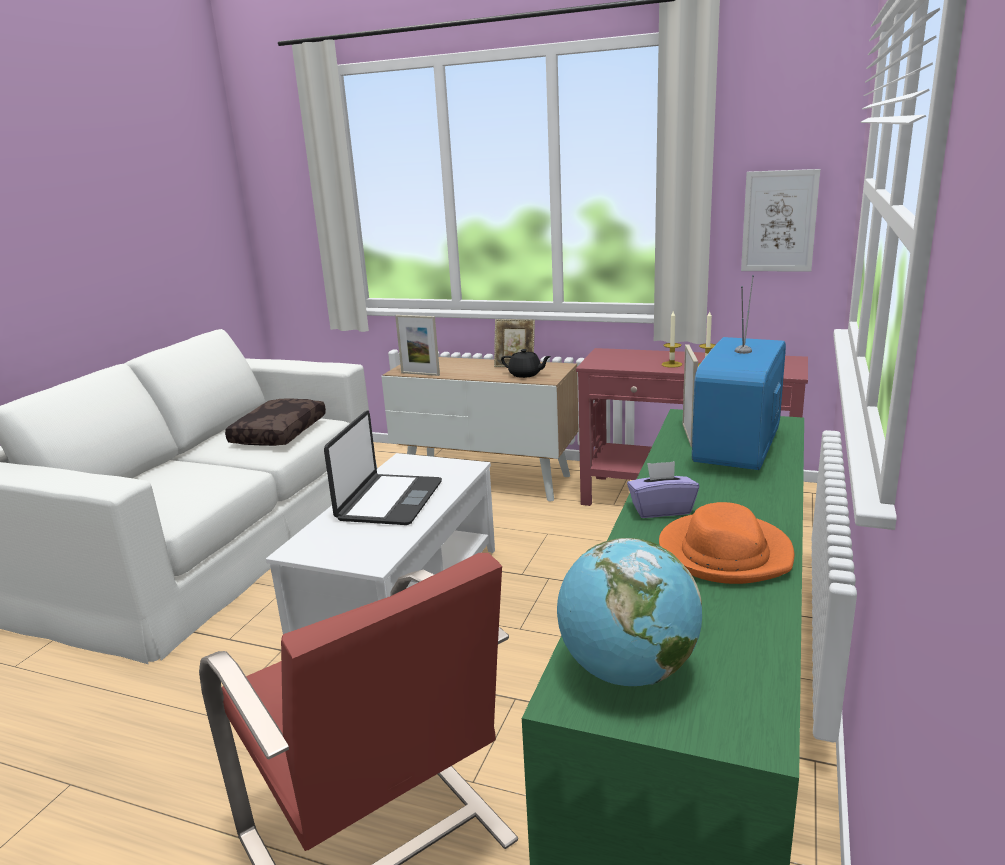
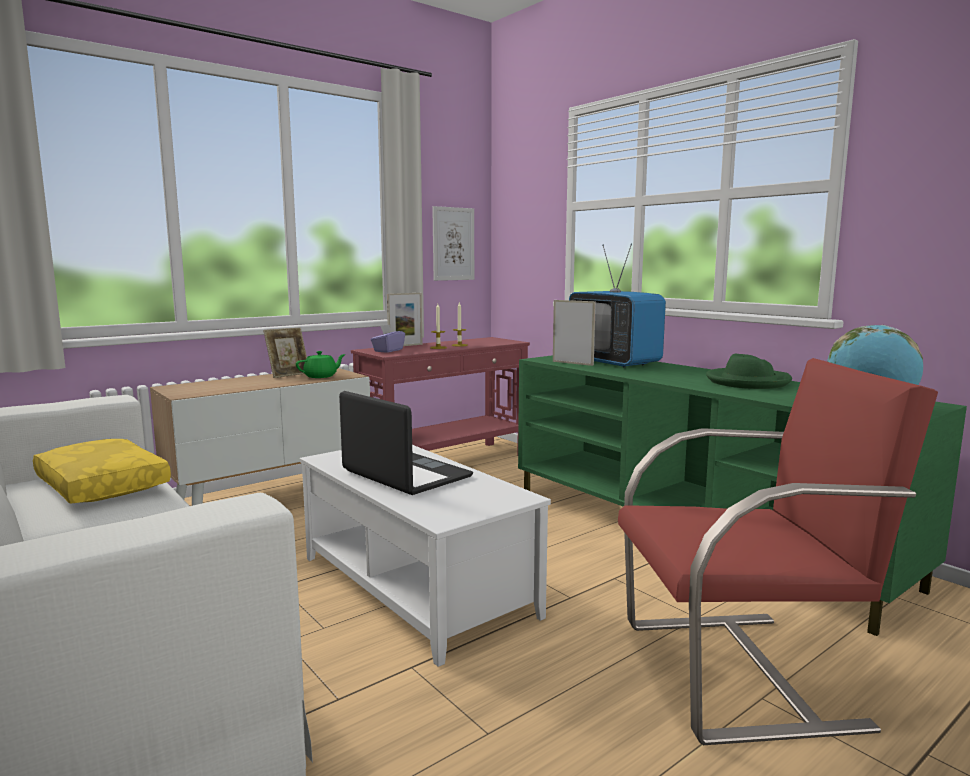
camera: 60 degrees left, 10 degrees down
(278, 432) = (99, 485): brown pillow -> yellow pillow
(420, 374) = (216, 392): picture frame -> picture frame (405, 345)
(525, 374) = (321, 376): black teapot -> green teapot
(661, 509) = (677, 380): purple tissue box -> purple tissue box (388, 350)
(725, 553) = (747, 382): orange hat -> green hat

